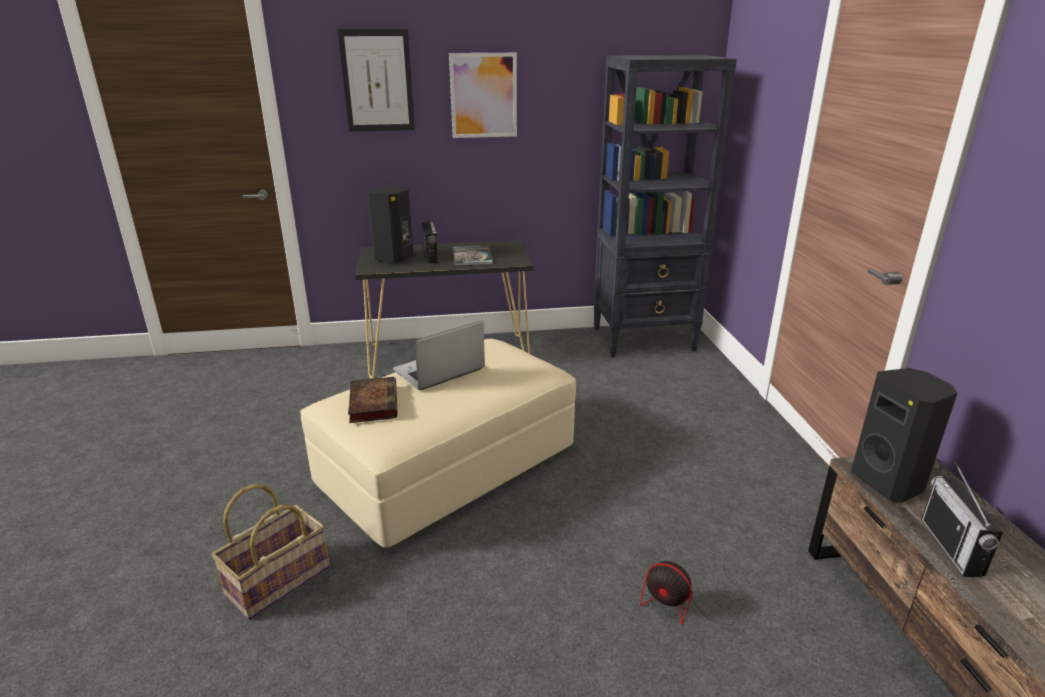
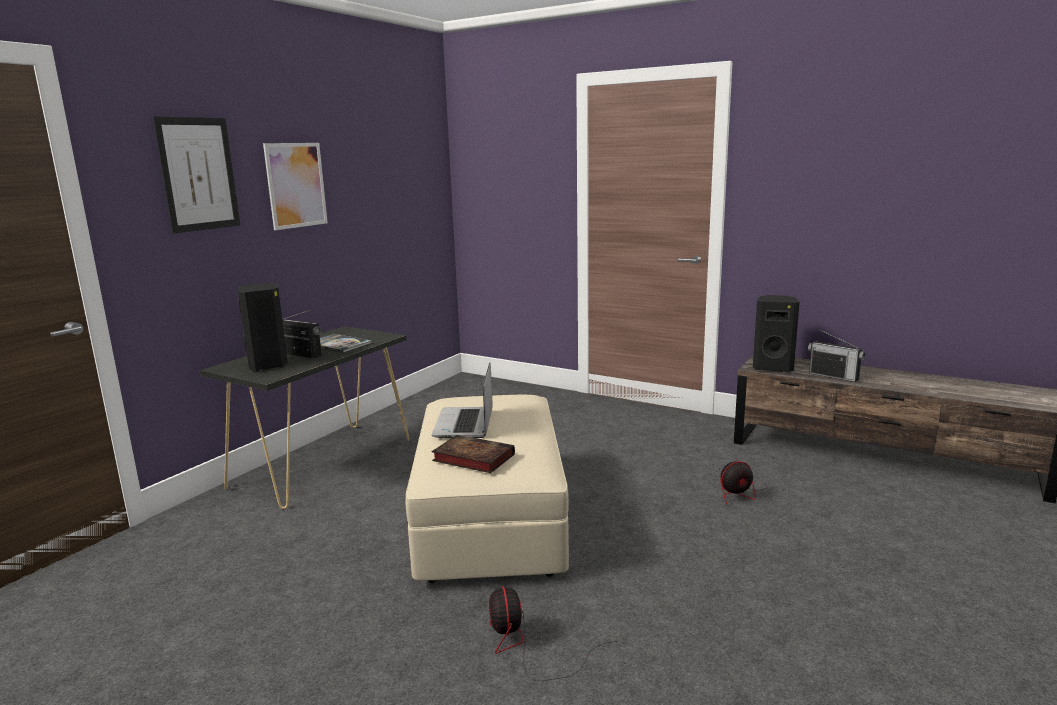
camera: 50 degrees left, 10 degrees down
(278, 580) = (526, 647): basket -> fan
(644, 339) = (455, 393): black bookcase -> none

